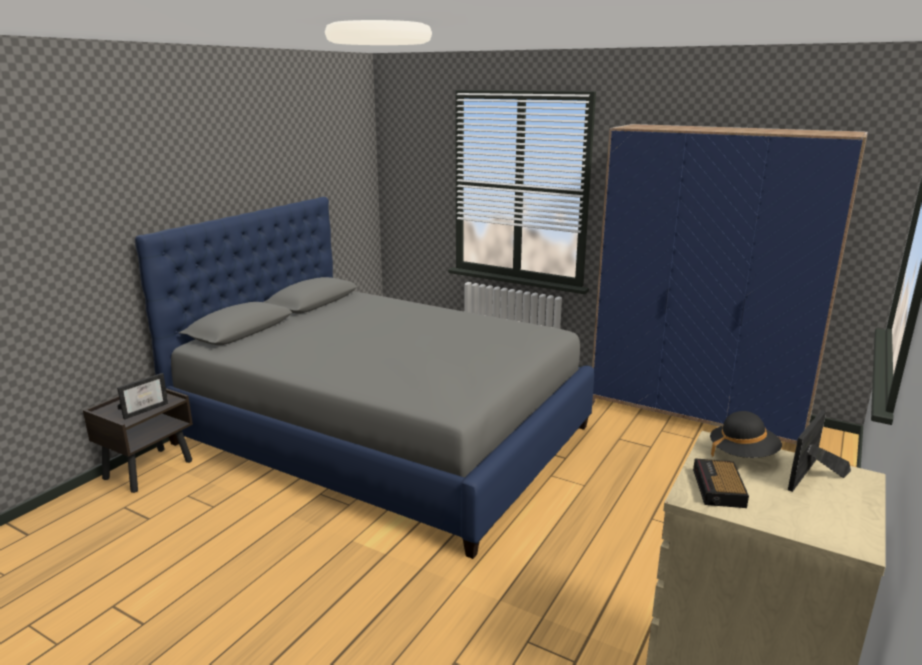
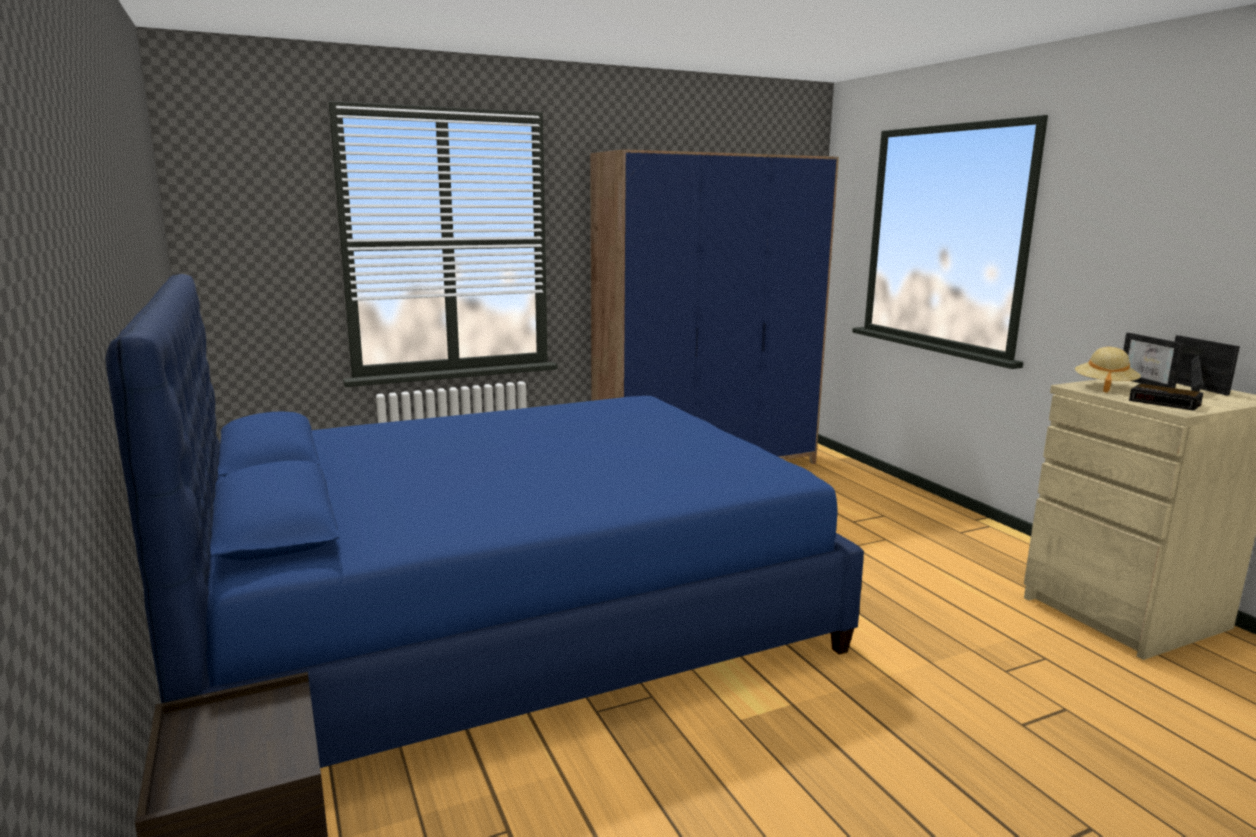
camera: 55 degrees left, 5 degrees down
(144, 409) = (272, 736): picture frame -> picture frame (1190, 388)
(382, 435) = (506, 617): grey bed -> blue bed
(742, 454) = (1104, 386): black hat -> beige hat

